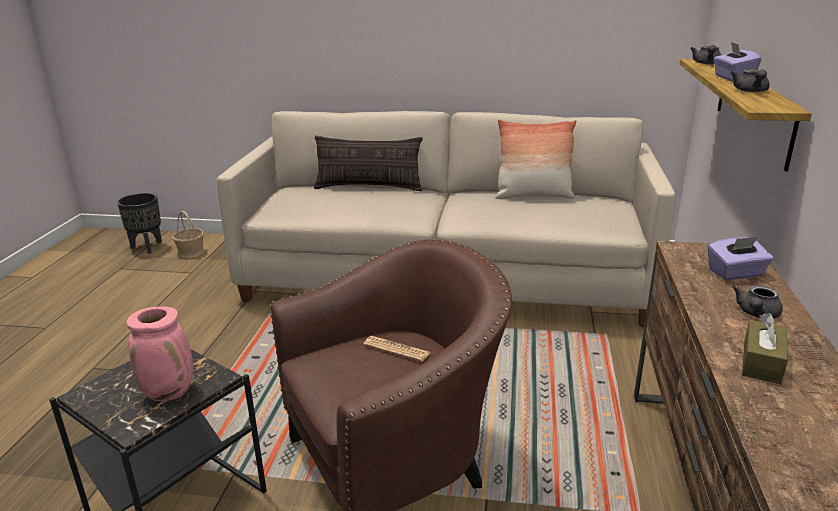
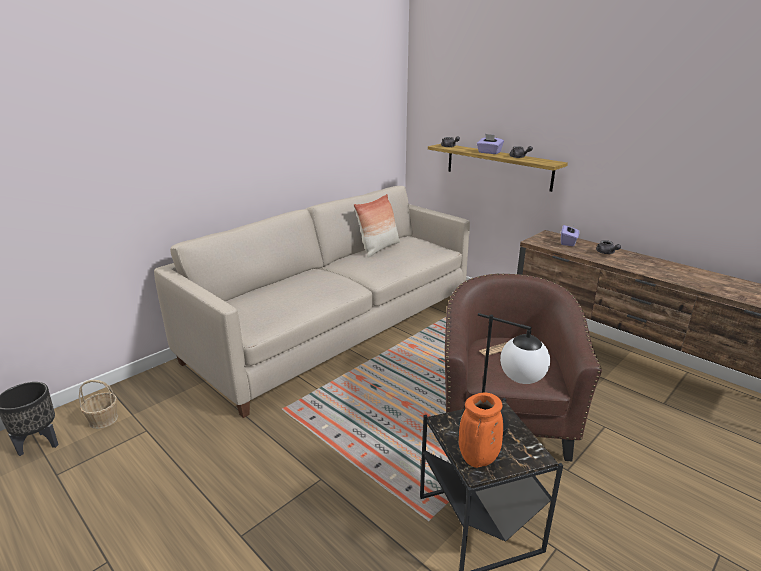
camera: 55 degrees left, 0 degrees up
(103, 390) = (478, 460): none -> orange vase
(170, 392) = (504, 431): pink vase -> table lamp
(369, 187) = (279, 282): pillow -> none
(761, 362) = (644, 266): brown tissue box -> none

